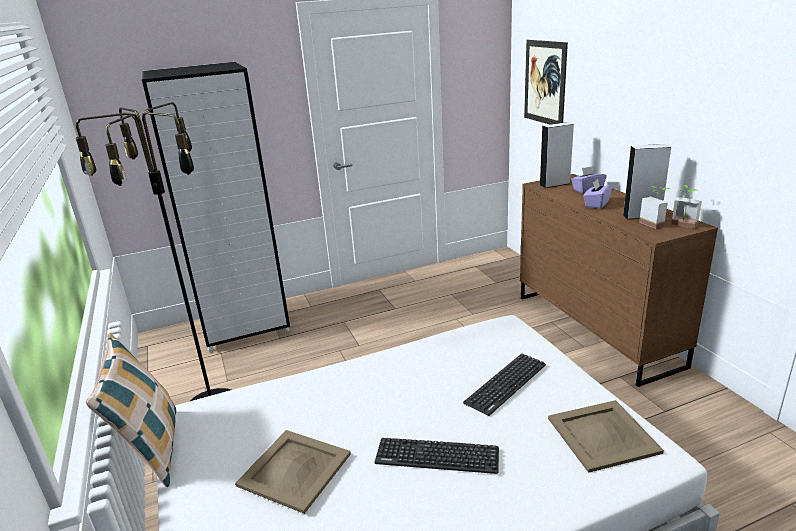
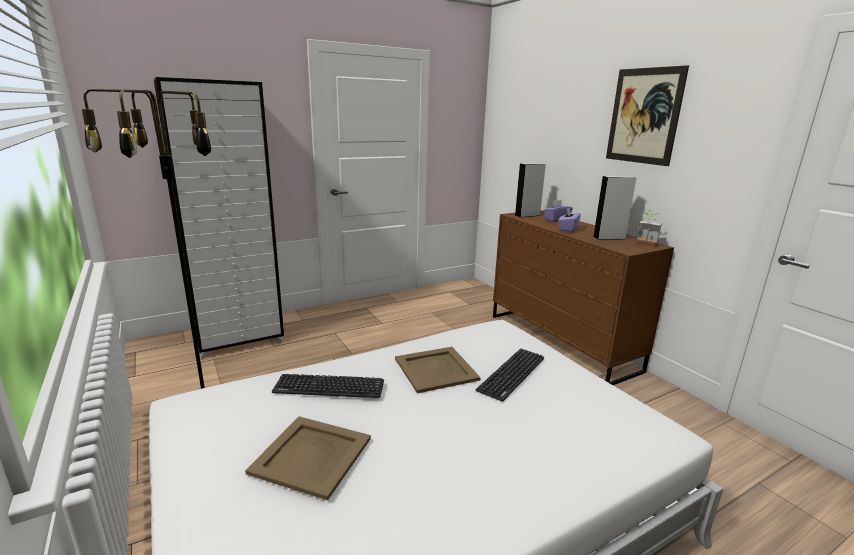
camera: 10 degrees left, 5 degrees down
(152, 450) = (146, 439): pillow -> none
(437, 456) = (460, 439): keyboard -> keyboard (329, 387)
(544, 82) = (516, 134): picture -> picture (644, 116)
(602, 436) = (612, 417): beige tray -> beige tray (435, 369)
(655, 223) = (622, 243): potted plant -> none

